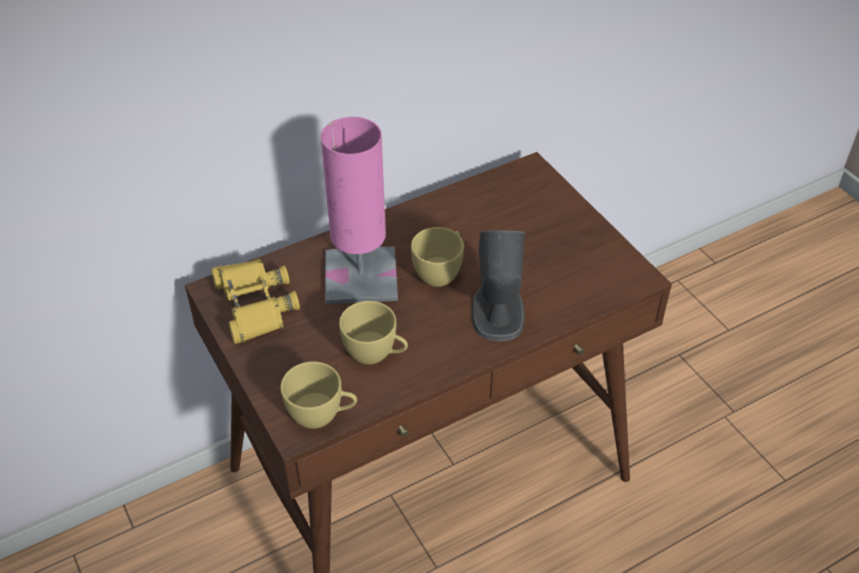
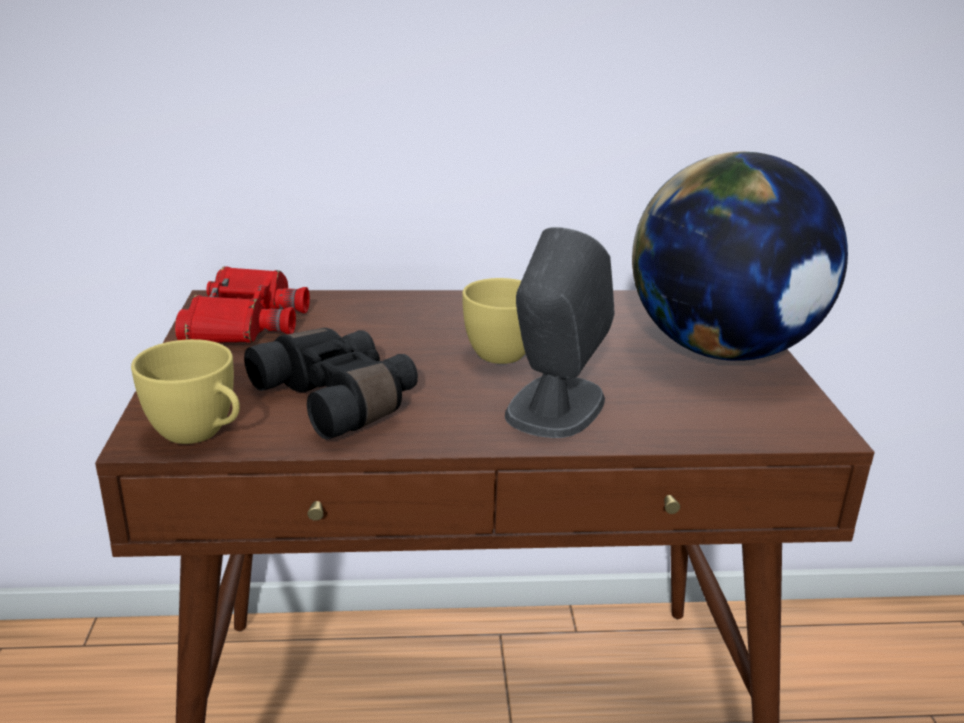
camera: 25 degrees right, 20 degrees down
(254, 305) = (245, 321): yellow binoculars -> red binoculars
(361, 276) = (400, 331): pink table lamp -> none
(376, 355) = (340, 399): yellow cup -> black binoculars
(559, 223) = (722, 350): none -> globe

